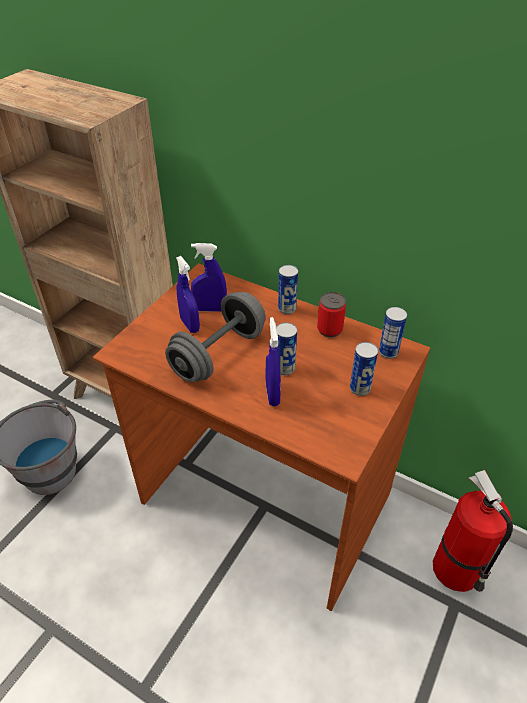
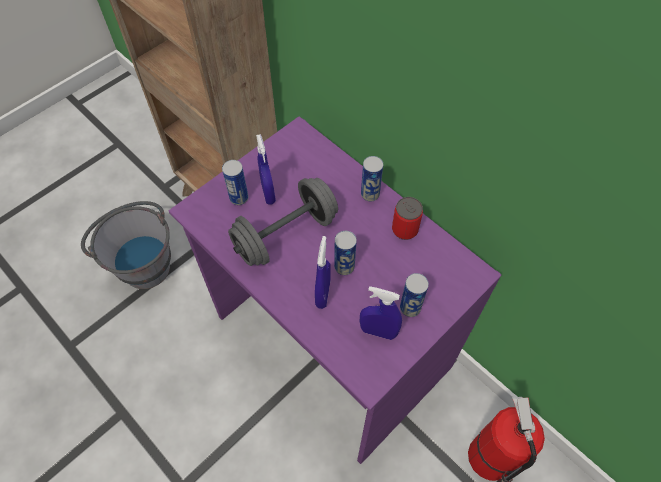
camera: 15 degrees right, 15 degrees up
(210, 309) = (293, 178): blue spray bottle -> blue spray bottle (378, 331)
(263, 500) = (330, 343): brown desk -> purple desk
(388, 352) = (454, 271): can -> can (239, 198)

